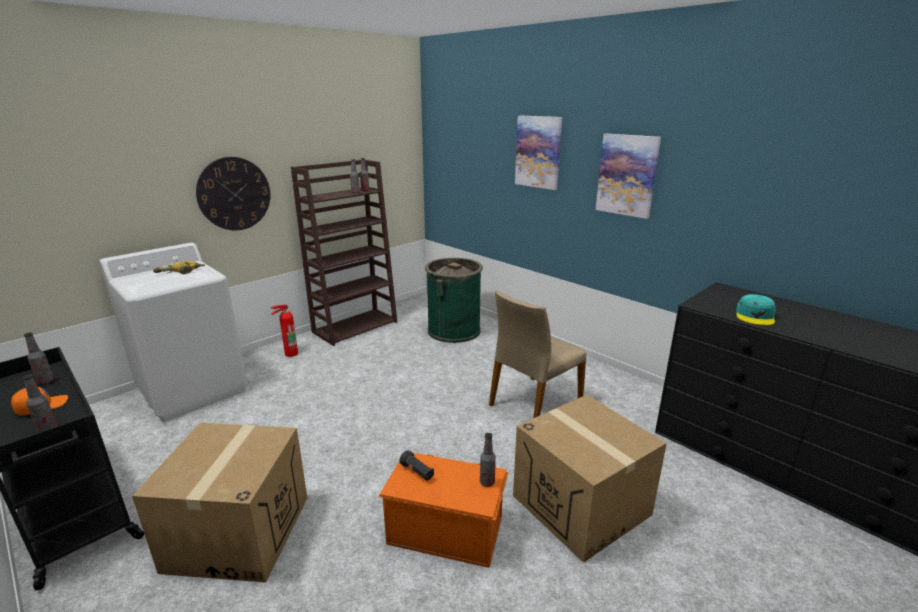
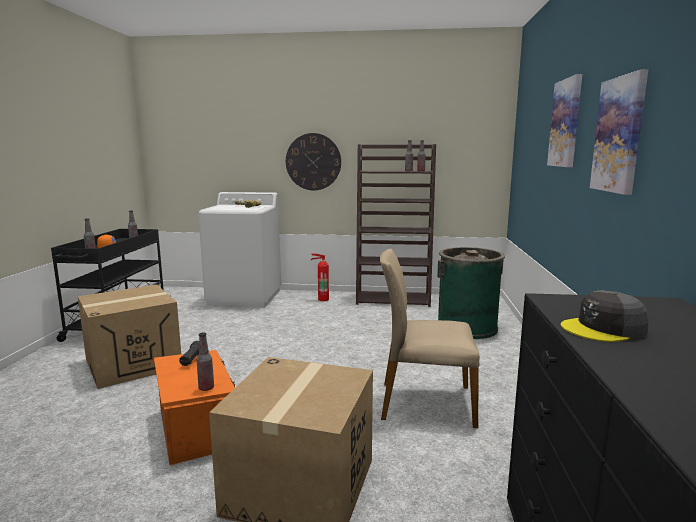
camera: 50 degrees right, 10 degrees down
(755, 316) = (604, 329): turquoise cap -> grey cap

